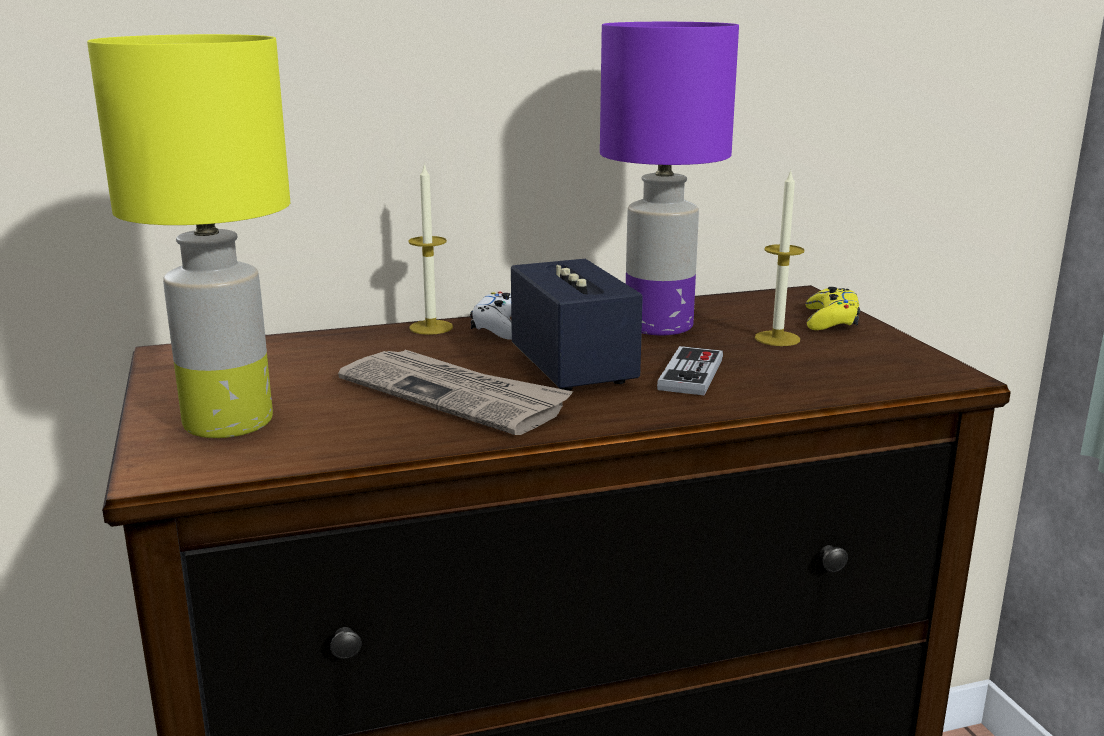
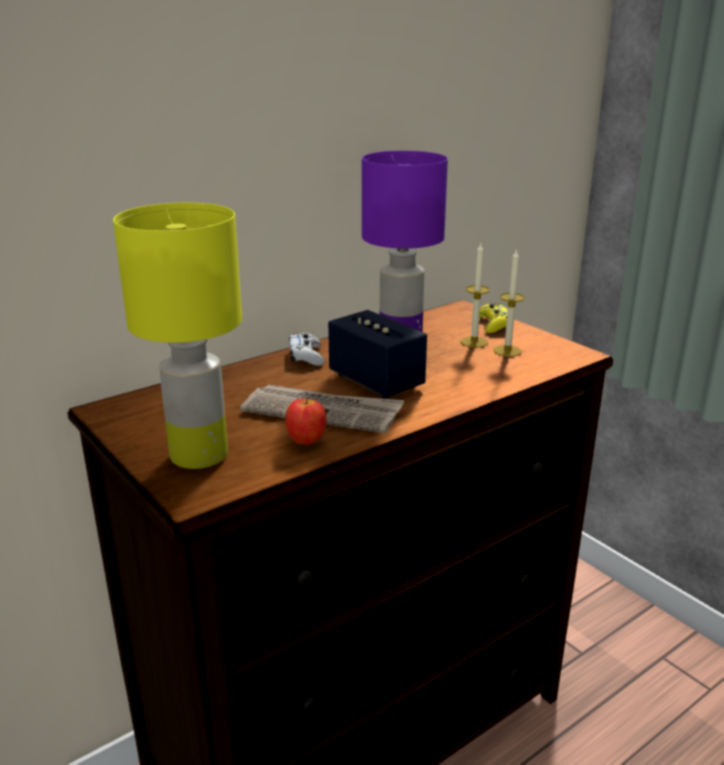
camera: 20 degrees left, 5 degrees up
(390, 428) = (305, 441): none -> apple
(431, 327) = (261, 363): candle -> candle (507, 351)
(691, 374) = (446, 375): game controller -> none

